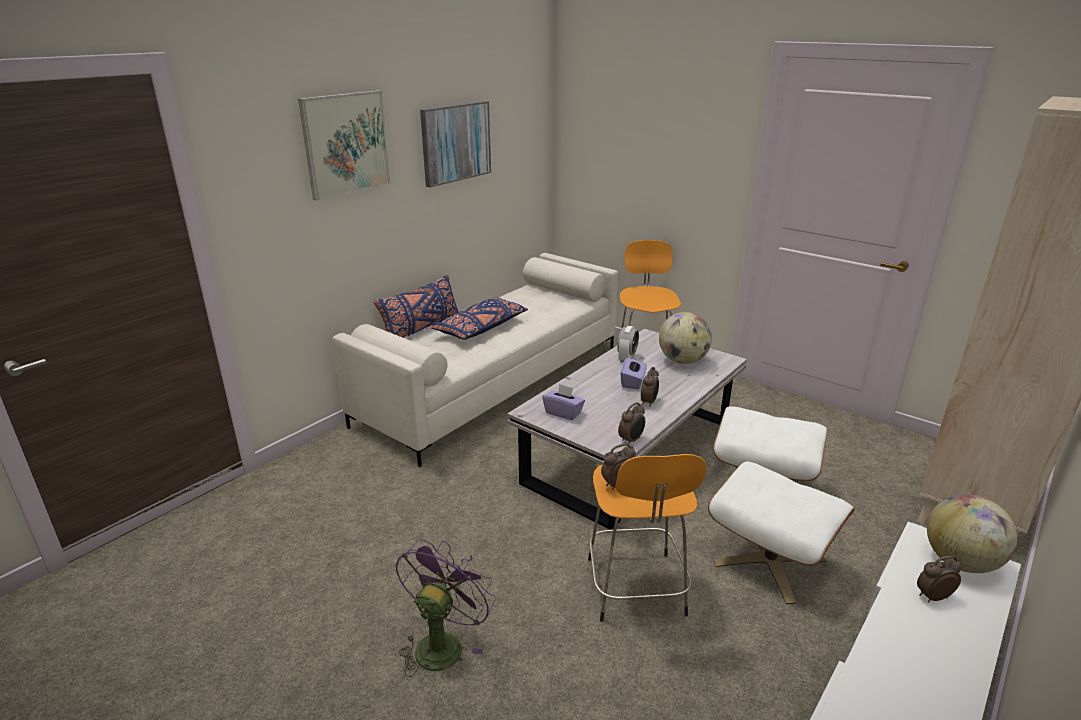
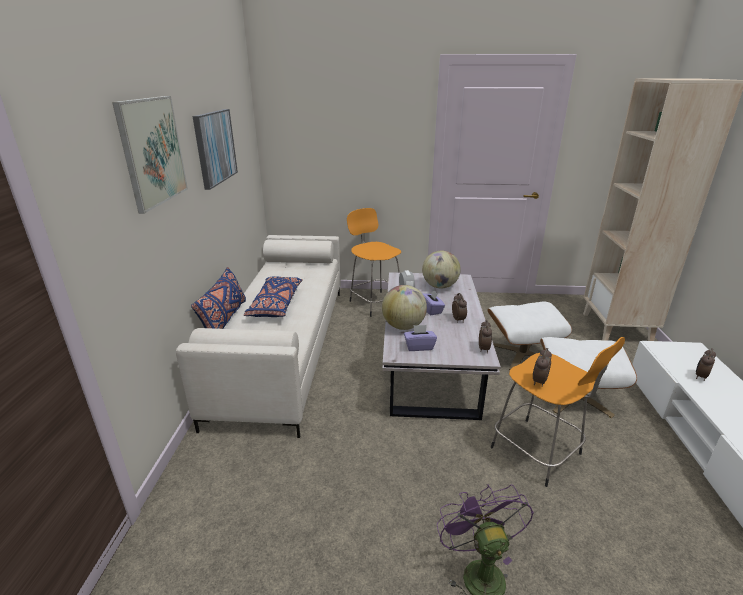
camera: 35 degrees left, 0 degrees up
(960, 562) = (684, 352): globe -> globe (403, 326)

